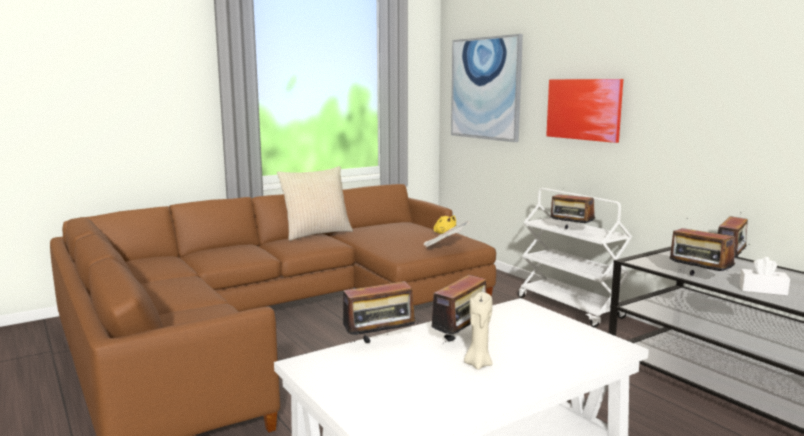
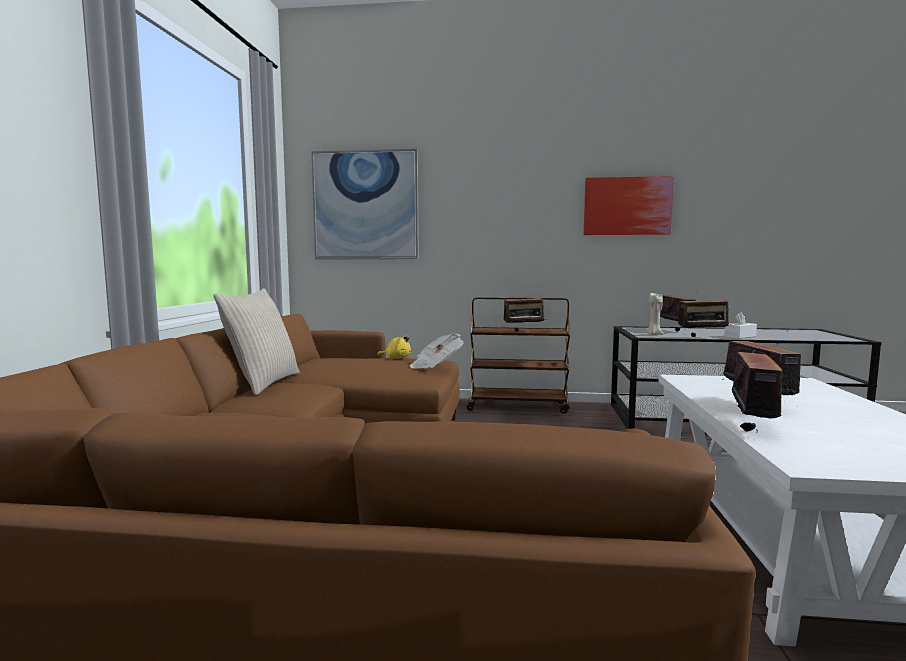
camera: 50 degrees left, 5 degrees down
(478, 364) = (832, 413): beige candle -> beige candle (653, 334)
(570, 308) = (518, 406): white cart -> brown cart
(583, 109) = (500, 222): picture -> picture (627, 206)

